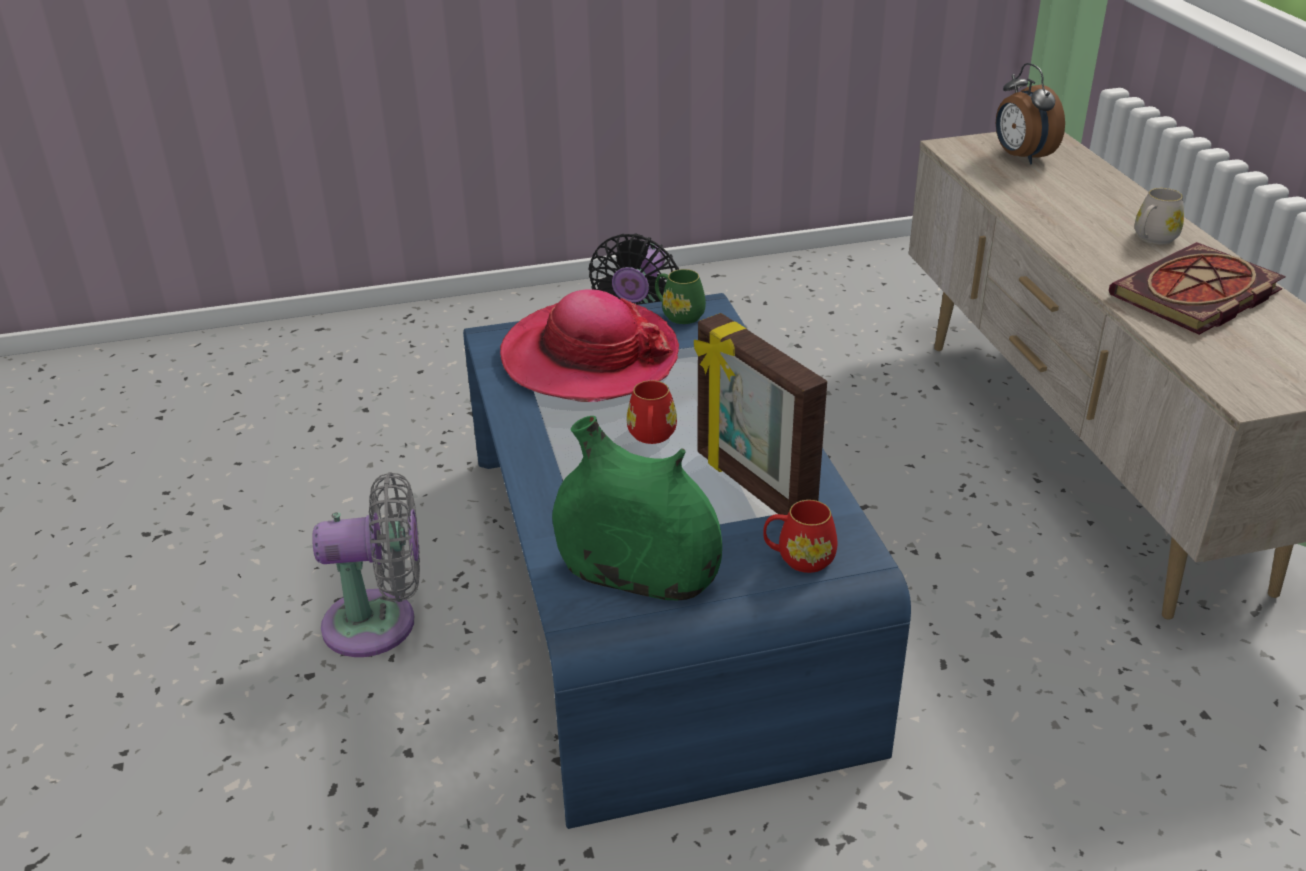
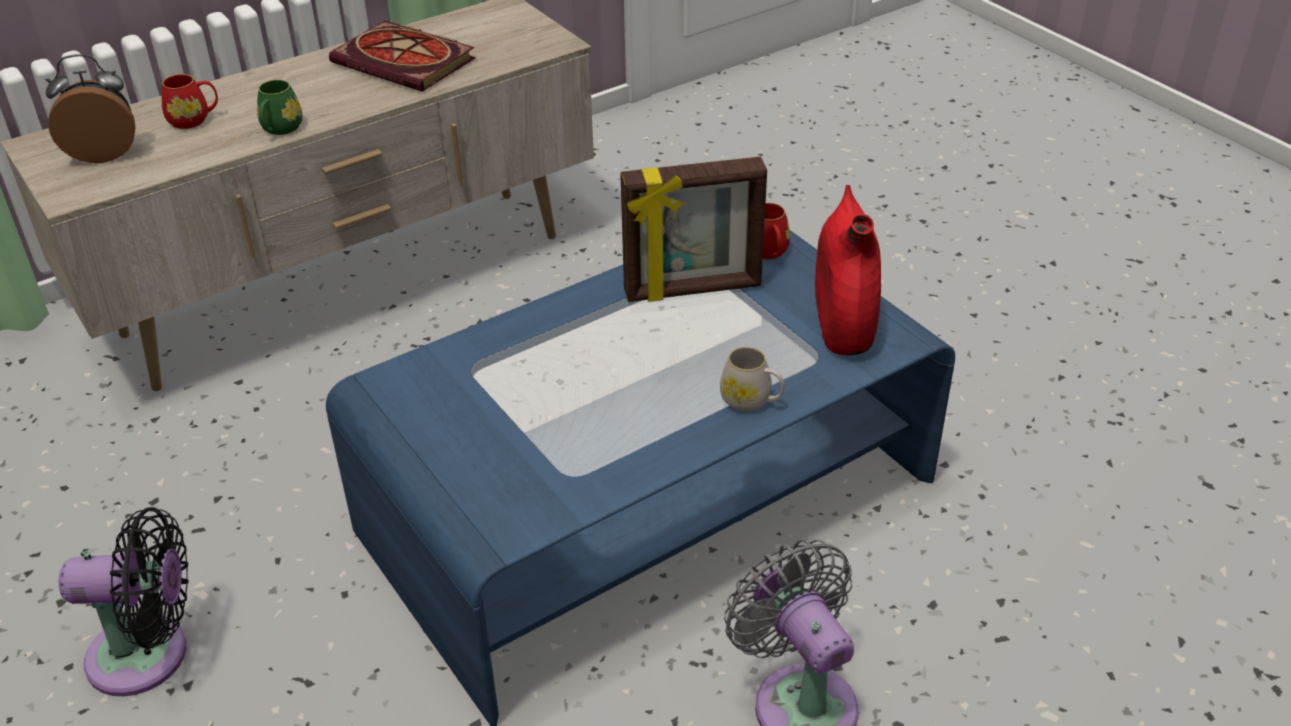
camera: 110 degrees left, 5 degrees up
(589, 357) = (523, 441): hat -> none
(637, 576) = (843, 321): green vase -> red vase
(651, 437) = (651, 360): red mug -> red mug (194, 119)
(678, 314) = (404, 399): green mug -> green mug (279, 129)
(752, 486) = (693, 290): picture frame -> picture frame turned 45 degrees clockwise
(1021, 157) = (104, 152): alarm clock -> alarm clock turned 150 degrees counterclockwise
(1152, 239) = (301, 81): white mug -> white mug (751, 401)

